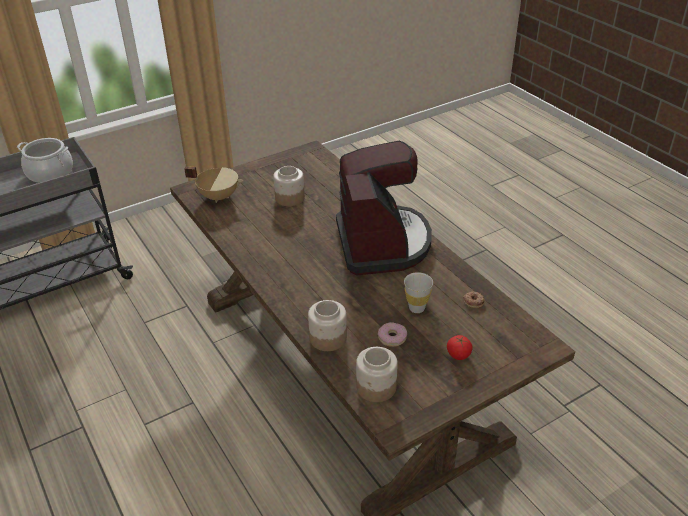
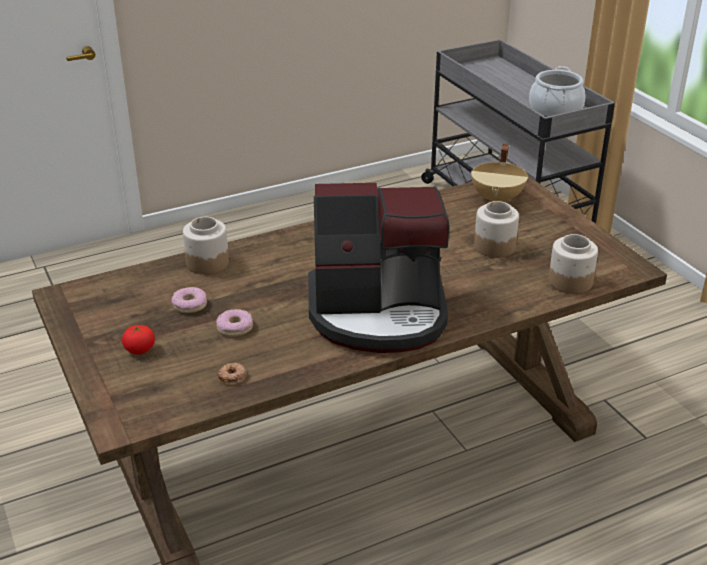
camera: 95 degrees right, 5 degrees down
(376, 387) = (119, 288): jar -> jar (569, 282)
(416, 308) = (235, 328): white cup -> donut

